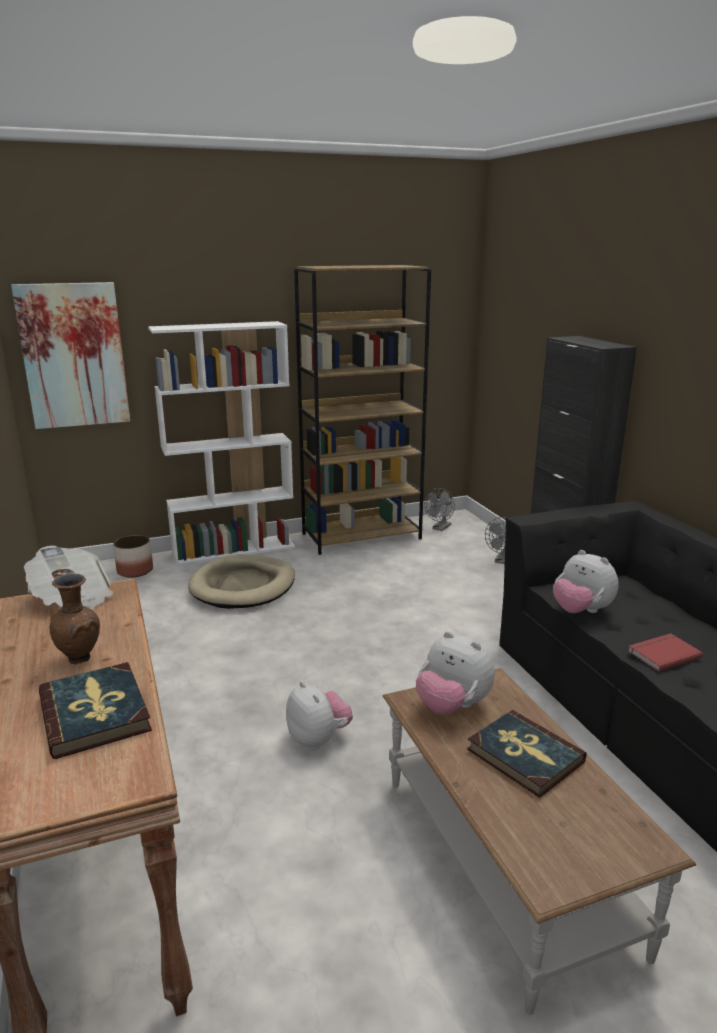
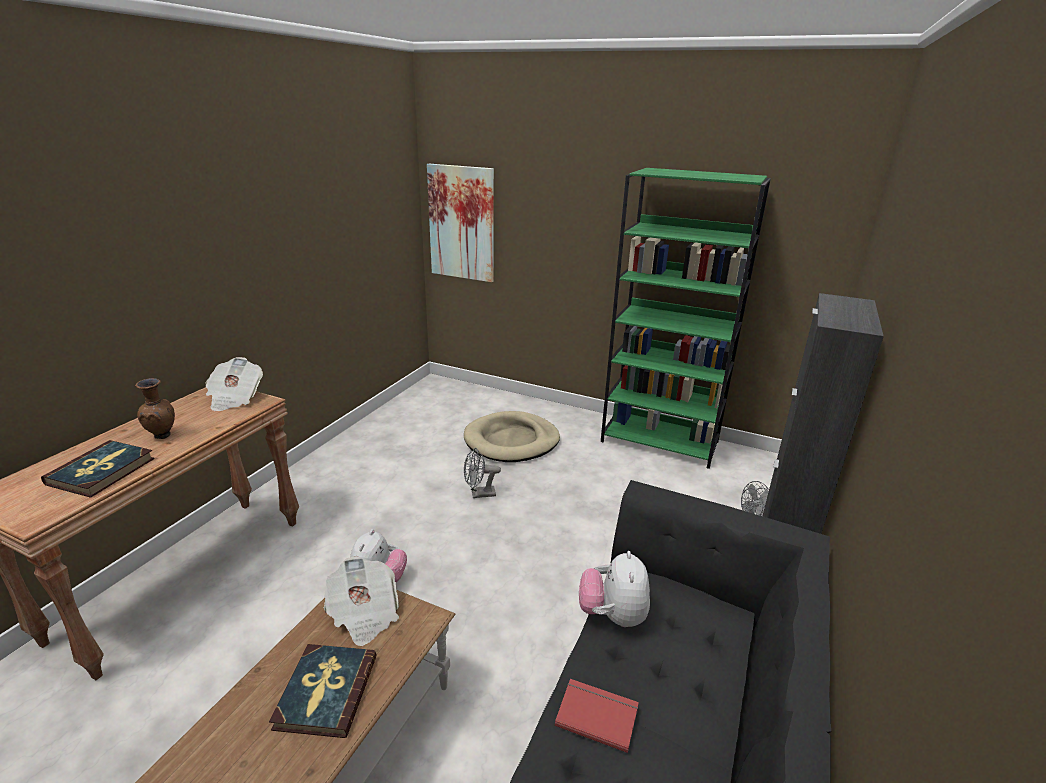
camera: 45 degrees right, 5 degrees up
(135, 570) = (470, 397): planter -> none
(234, 549) = (549, 409): white bookcase -> none
(362, 536) = (660, 441): brown bookcase -> green bookcase
(440, 528) = (745, 467): grey fan -> grey fan (479, 494)
(452, 706) = (364, 614): plush toy -> newspaper

